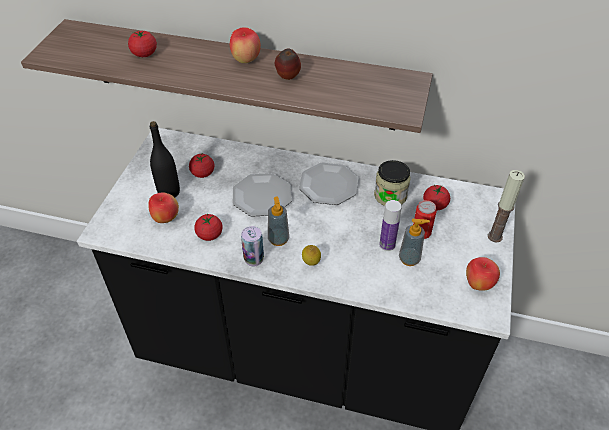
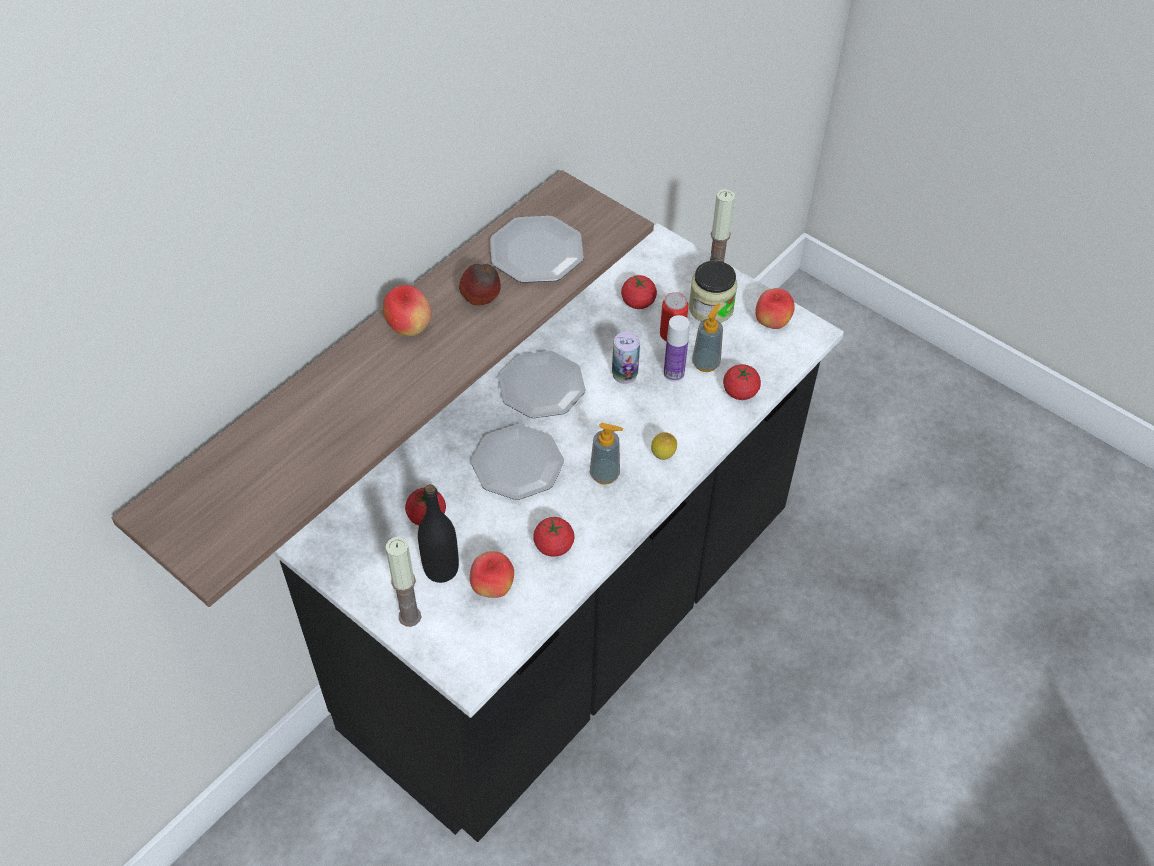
camera: 65 degrees left, 5 degrees up
(131, 192) = (410, 616): none -> candle
(144, 54) = (307, 435): tomato -> tomato (740, 392)
(253, 259) = (623, 512): can -> can (624, 374)
(347, 86) = (537, 252): none -> plate
(390, 195) = (597, 335): jar -> jar (711, 308)

